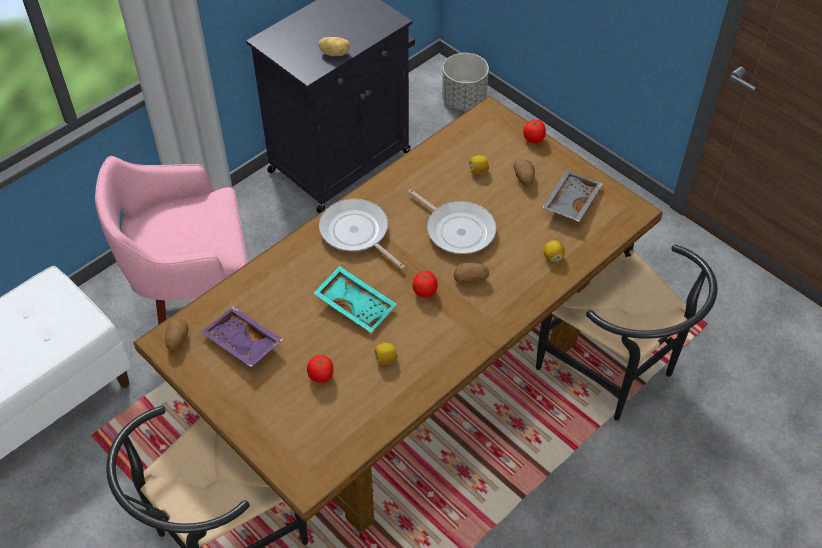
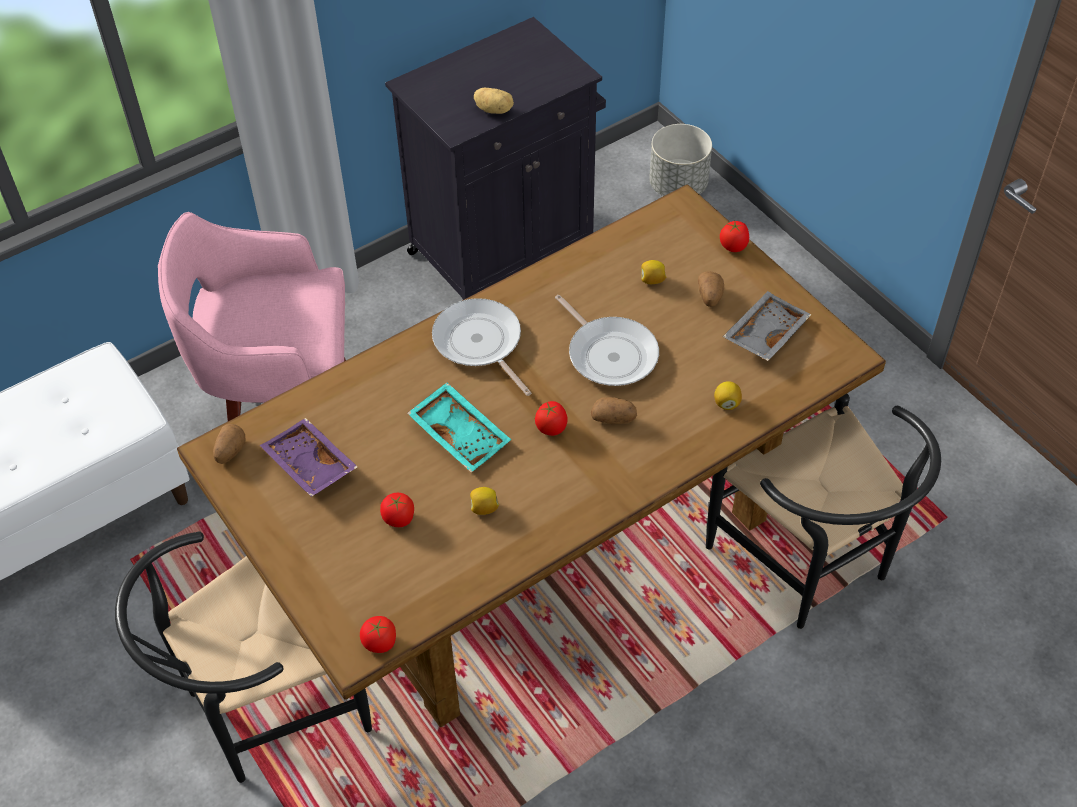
camera: 10 degrees right, 0 degrees up
(325, 474) = (379, 643): none -> tomato

